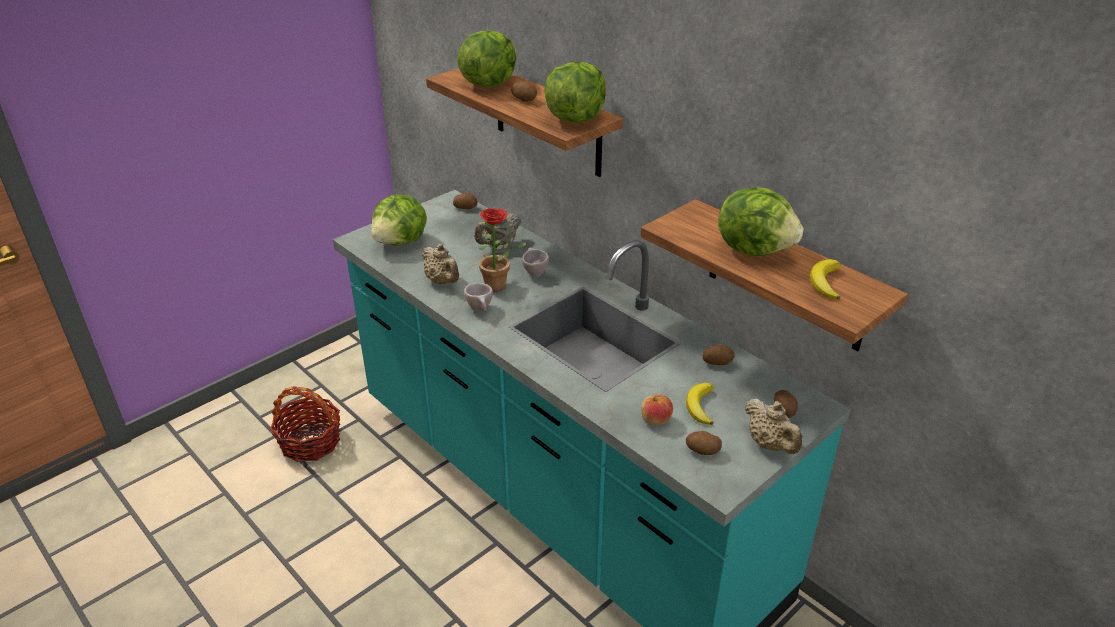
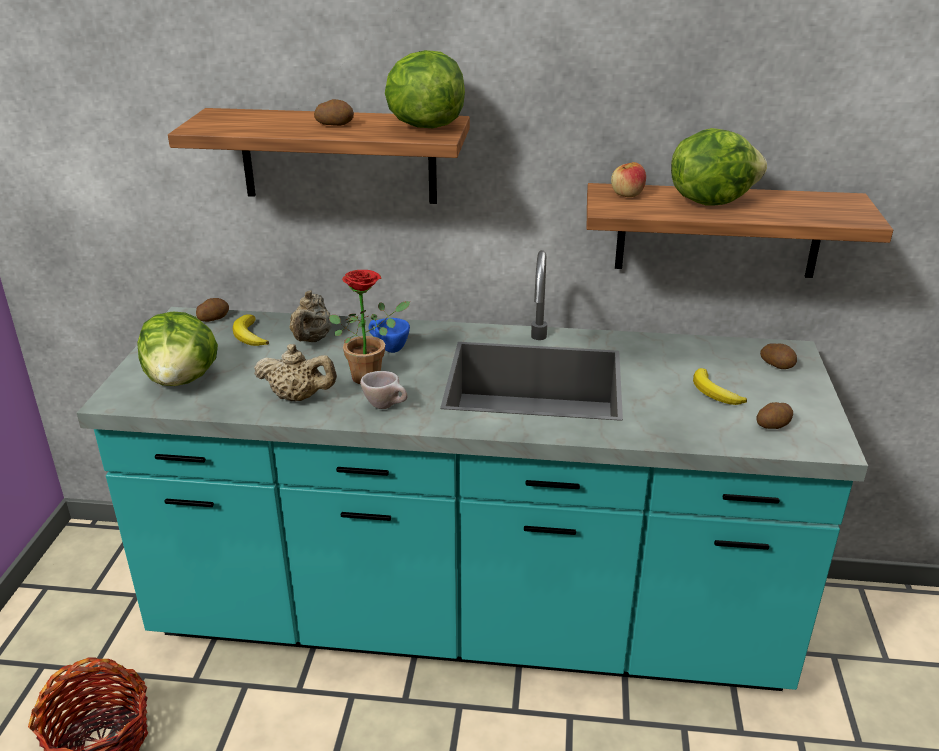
camera: 40 degrees left, 5 degrees down
(488, 83) = (260, 122): lettuce -> none
(534, 272) = (388, 349): beige cup -> blue cup
(655, 420) = (700, 421): apple -> apple (627, 194)
(717, 361) = (670, 352): potato -> none
(770, 444) = (808, 394): beige teapot -> none
(825, 282) = (804, 205): banana -> banana (249, 335)

